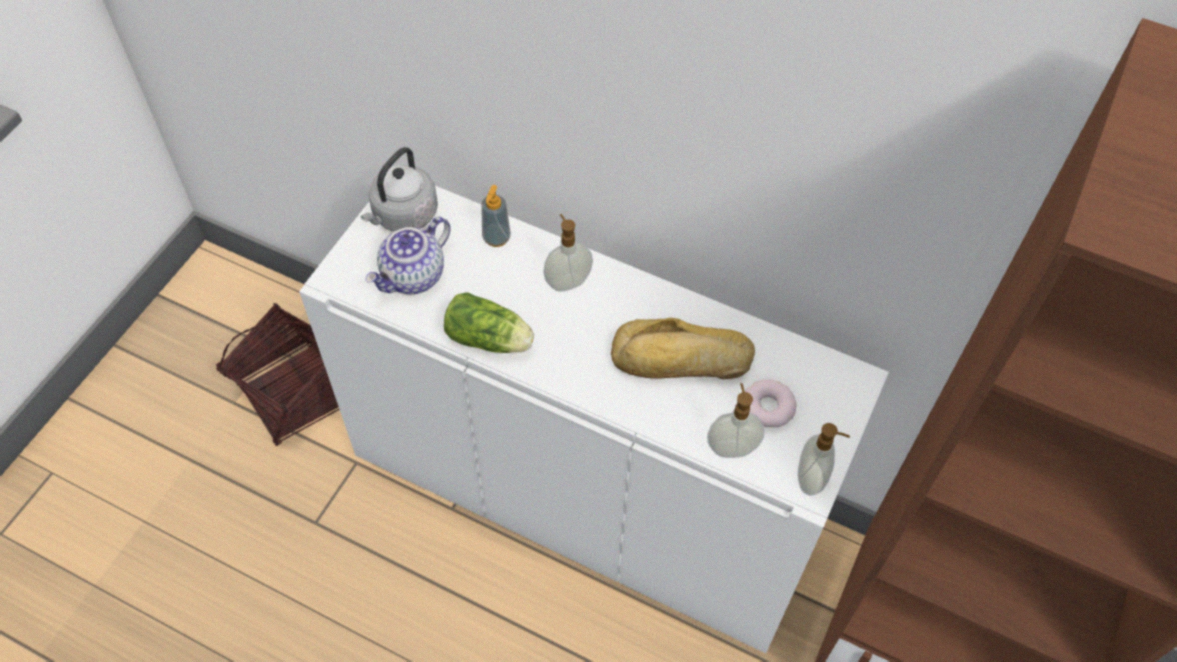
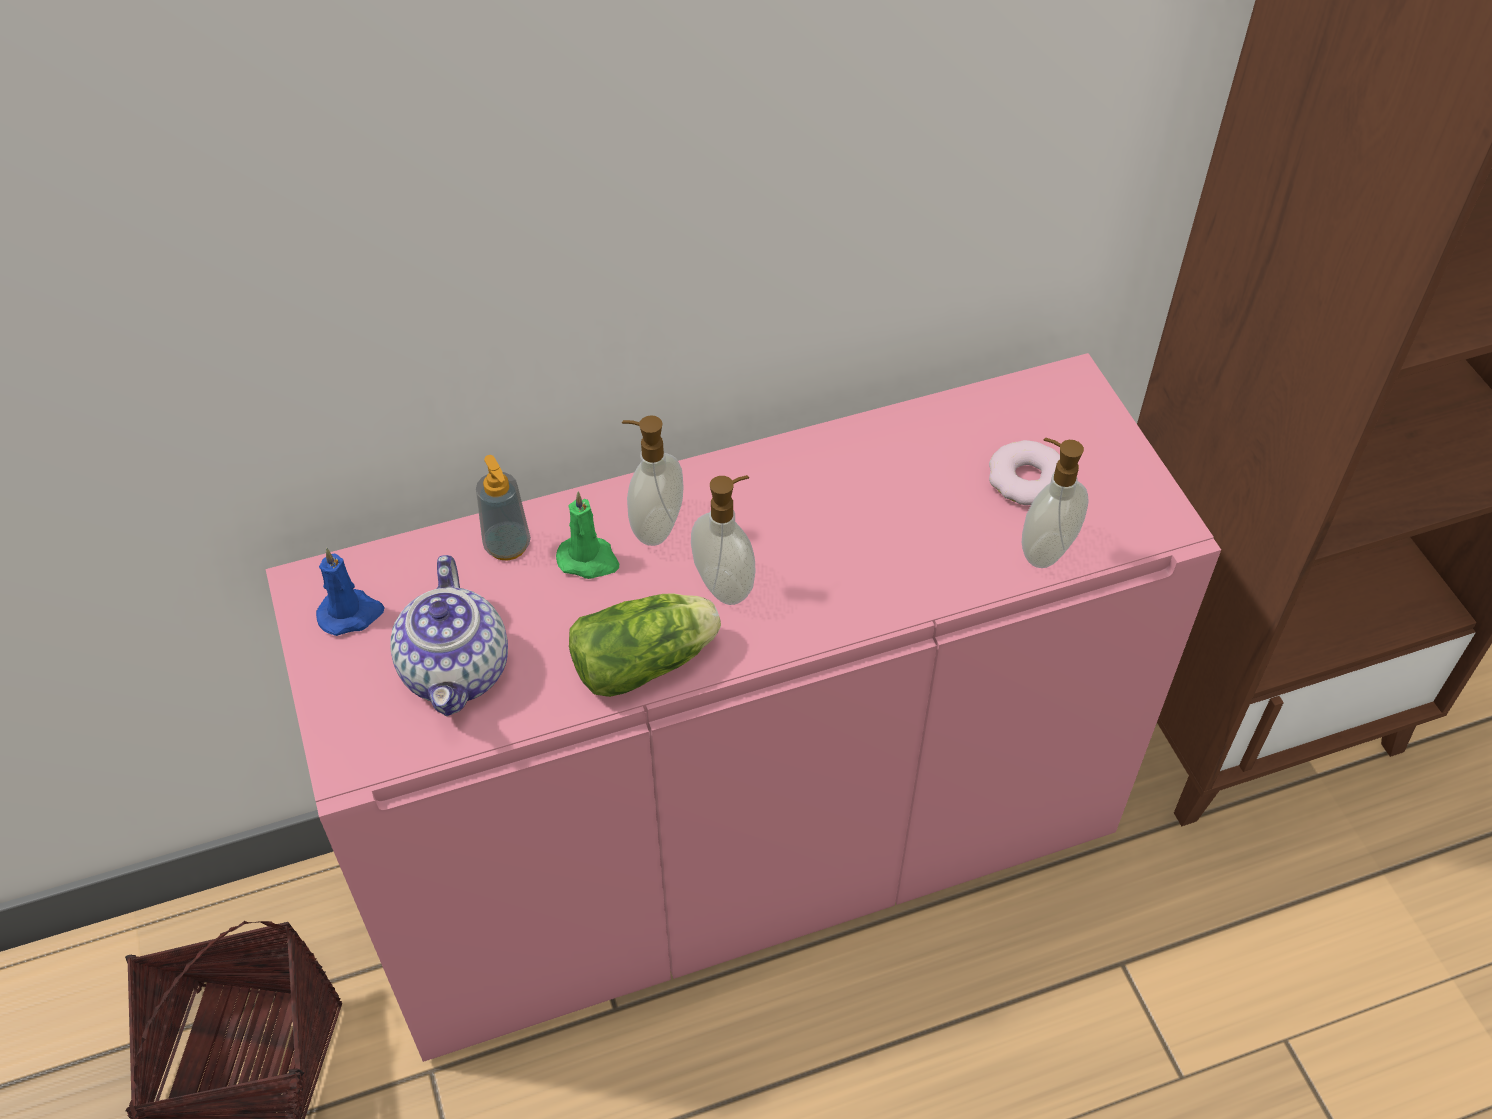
camera: 45 degrees left, 5 degrees down
(403, 216) = (351, 614): grey kettle -> blue candle
(521, 273) = (589, 560): none -> green candle
(584, 492) = (746, 847): white cabinet -> pink cabinet
(681, 361) = (885, 507): bread -> none
(812, 479) = (1154, 512): soap dispenser -> soap dispenser (725, 584)

